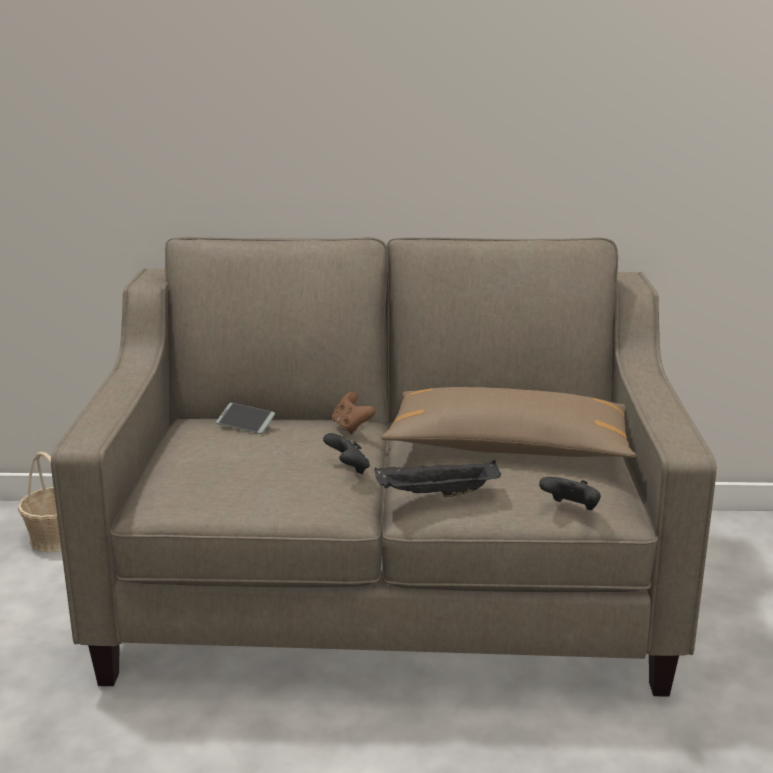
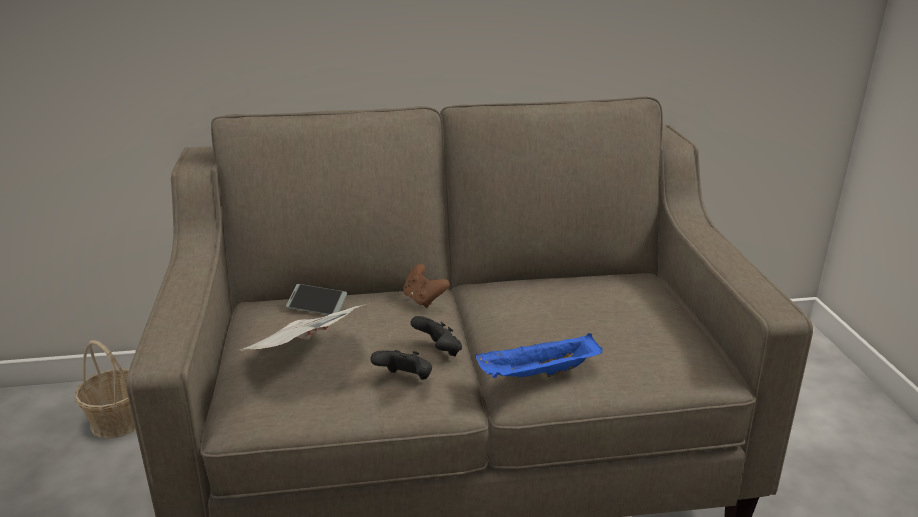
camera: 10 degrees left, 5 degrees up
(221, 463) = (306, 357): none -> newspaper
(436, 495) = (538, 375): black tray -> blue tray
(508, 447) = (584, 310): brown pillow -> none
(571, 509) = (673, 378): black game controller -> black game controller (405, 380)

